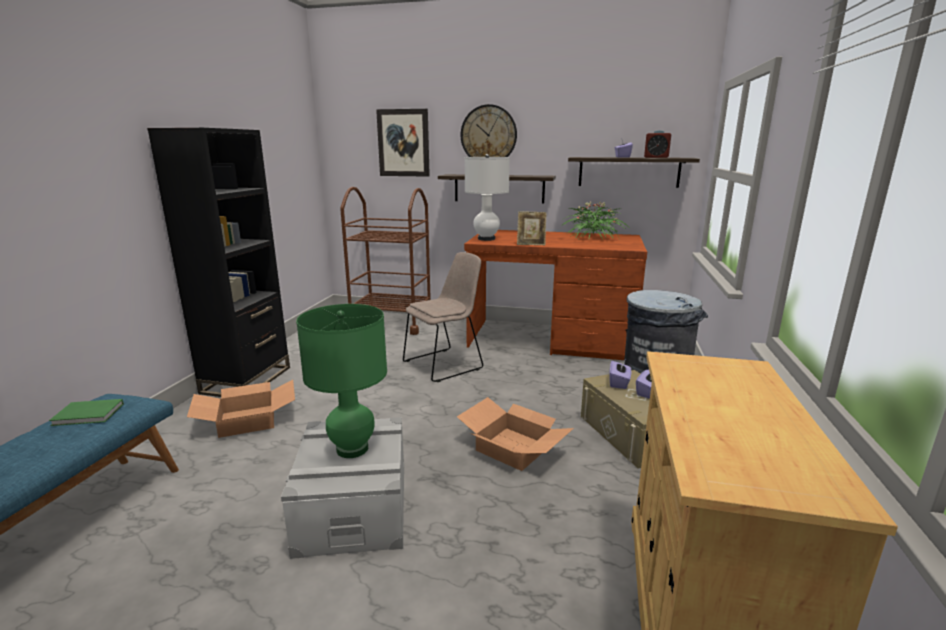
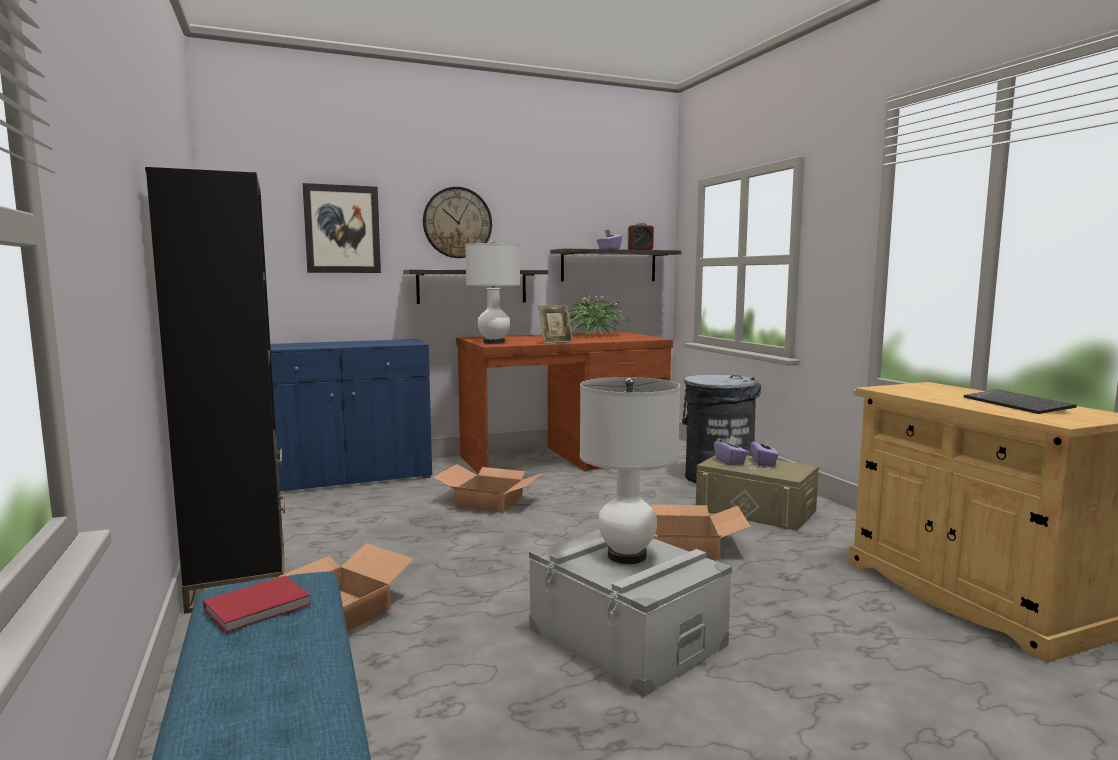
camera: 35 degrees left, 10 degrees down
(89, 415) = (260, 607): green book -> red book
(352, 449) = (626, 556): green table lamp -> white table lamp
(391, 322) = (344, 478): brown cart -> blue cabinet
(445, 364) = (490, 501): beige chair -> cardboard box
(757, 431) = (1019, 404): none -> keyboard

